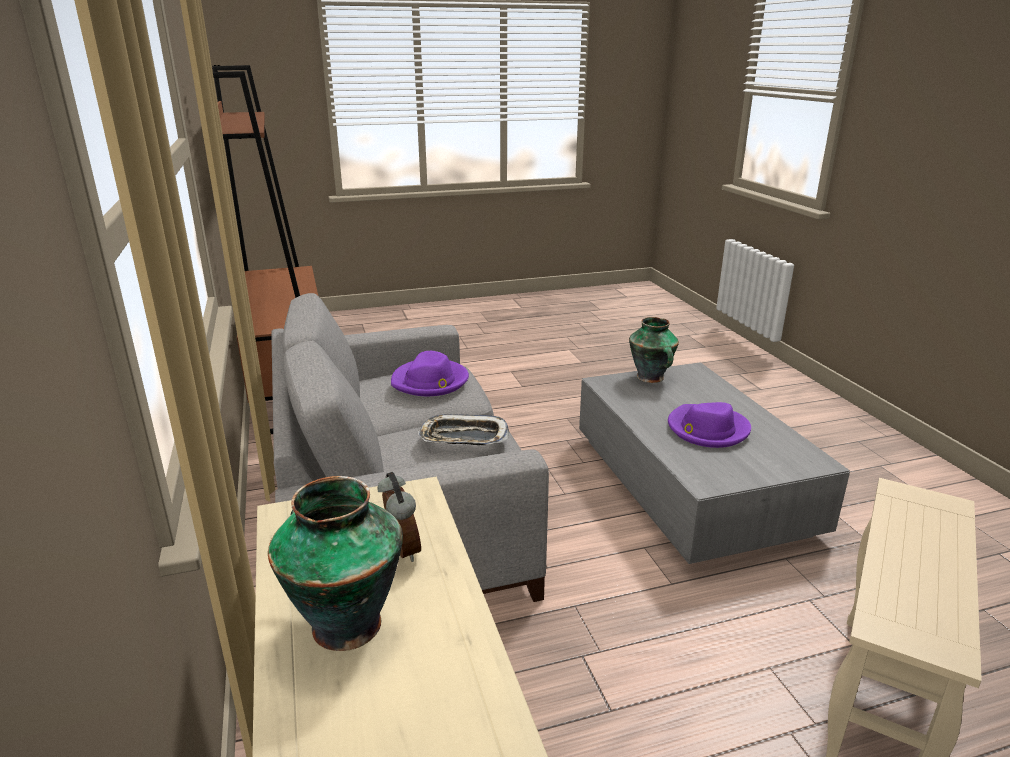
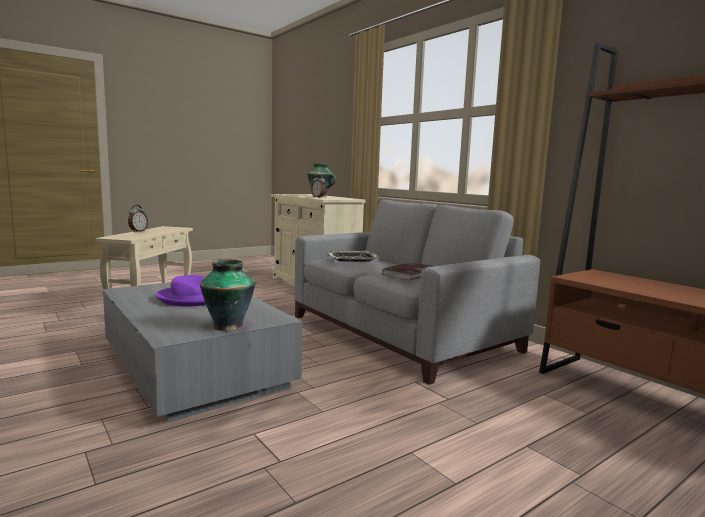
camera: 160 degrees right, 15 degrees down
(430, 381) = (409, 274): purple hat -> book
(961, 574) = (138, 231): none -> alarm clock

